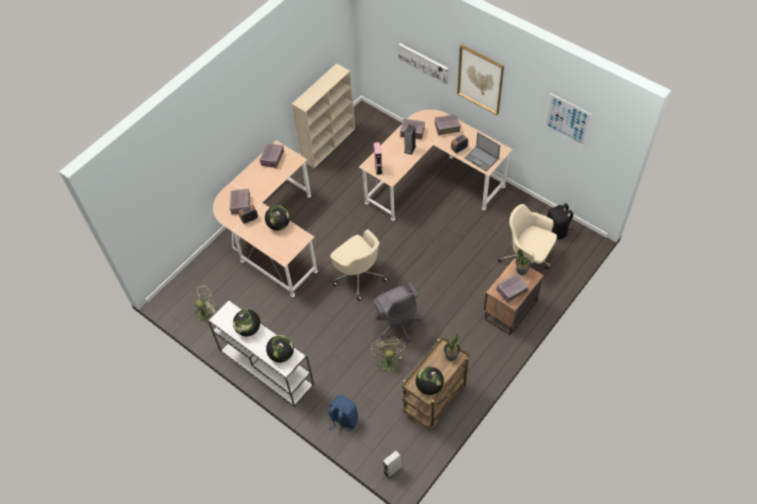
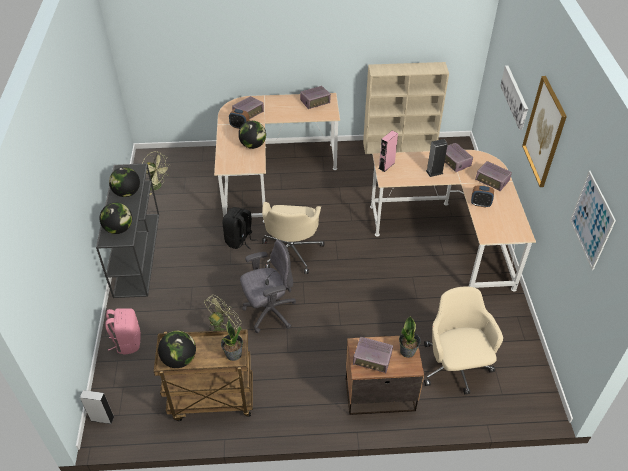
camera: 45 degrees right, 10 degrees down
(265, 367) = (137, 253): white console table -> black console table
(343, 420) = (127, 342): blue backpack -> pink backpack
(397, 323) = (269, 312): grey office chair -> grey office chair turned 135 degrees counterclockwise
(482, 159) = (492, 226): laptop -> none
(557, 230) = (521, 370): black backpack -> black backpack (239, 240)

